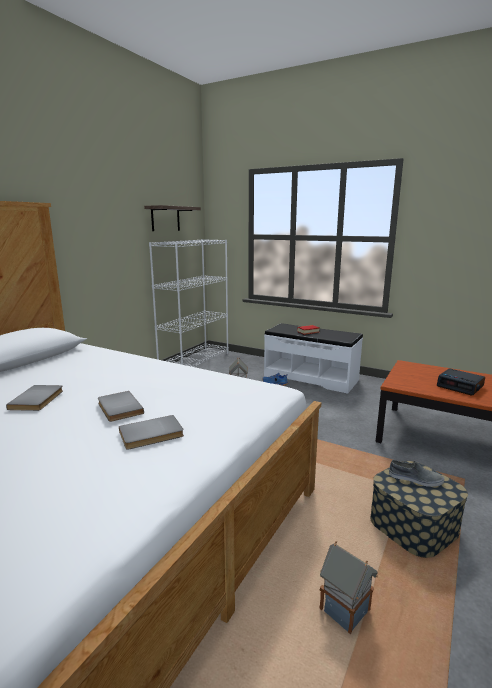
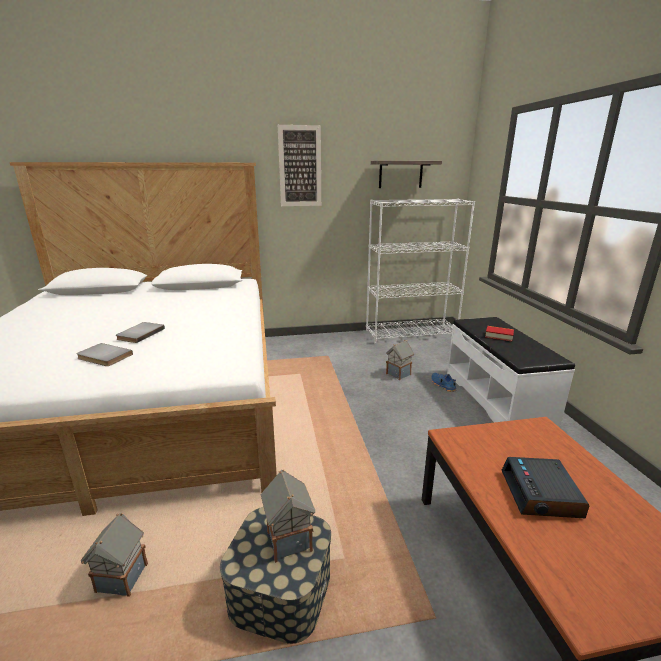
camera: 50 degrees right, 5 degrees up
(38, 399) = (134, 312): grey book -> none
(88, 209) = (300, 166): none -> picture
(415, 479) = (288, 540): grey shoe -> toy house

